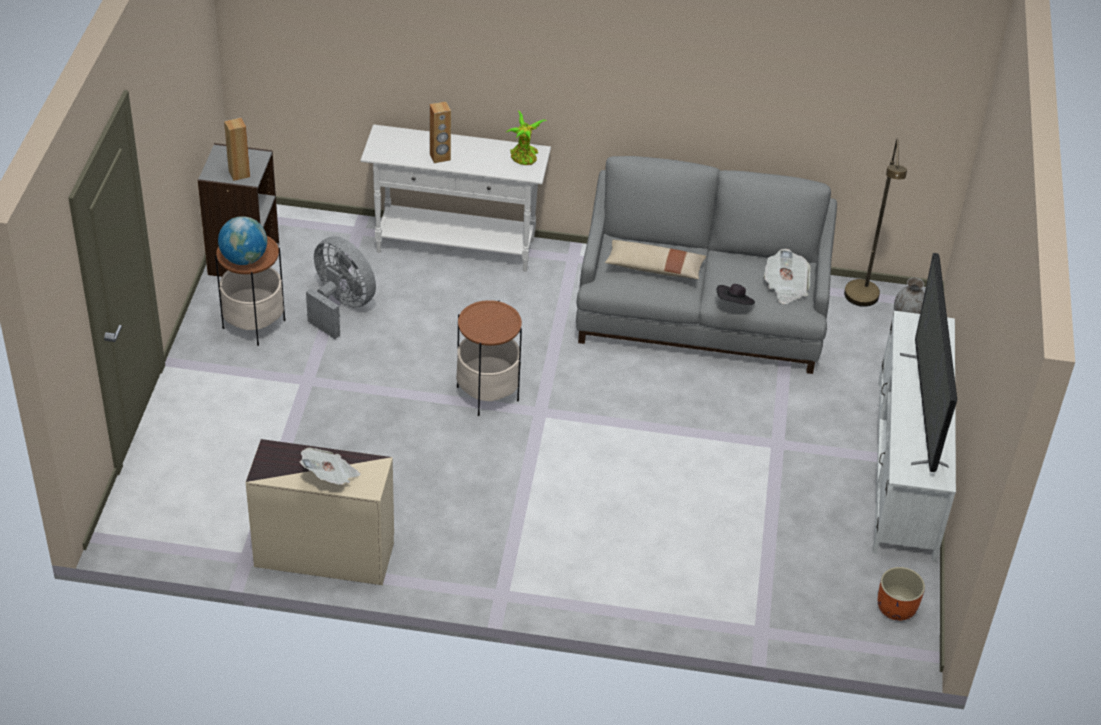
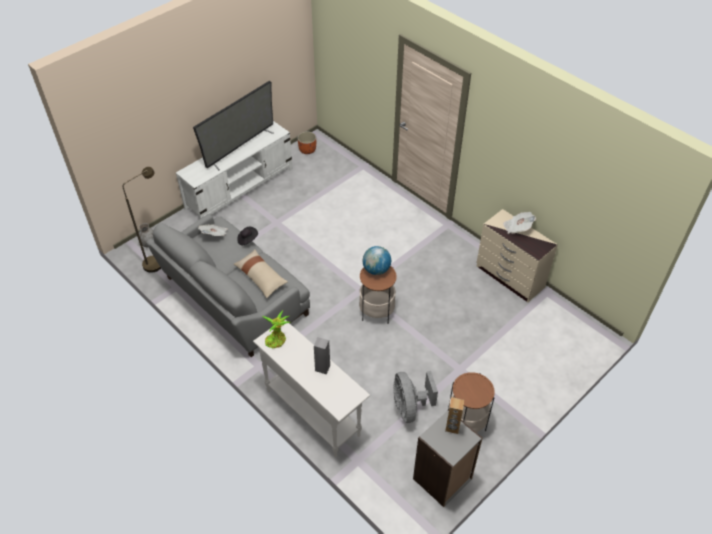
camera: 140 degrees left, 5 degrees up
(244, 259) = (478, 385): globe -> globe (376, 270)
(440, 157) = (322, 368): brown speaker -> grey speaker

